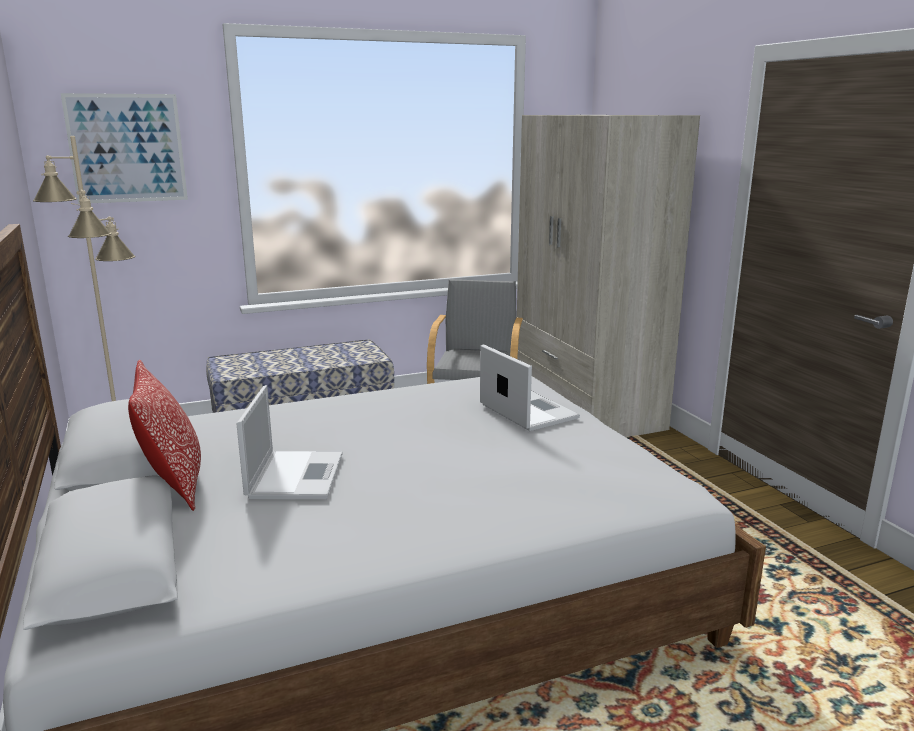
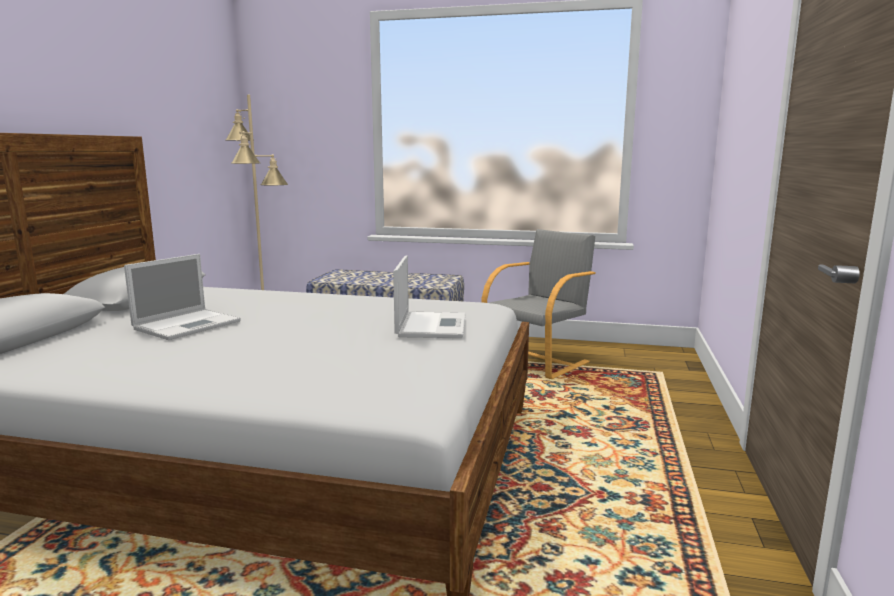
camera: 35 degrees right, 5 degrees down
(127, 148) = (301, 108): picture -> none
(174, 484) = (125, 314): pillow -> none
(586, 408) = (653, 377): beige wardrobe -> none

